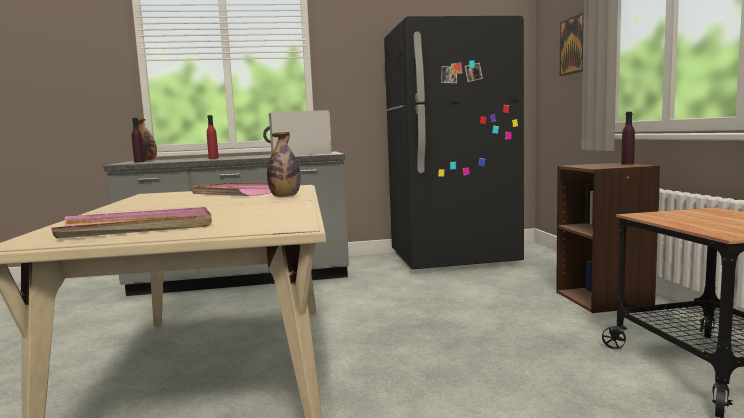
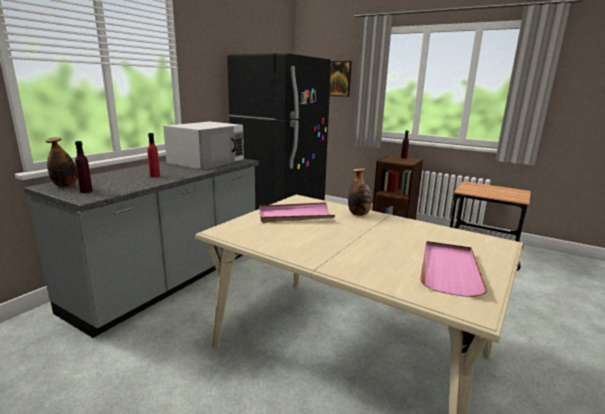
camera: 50 degrees left, 10 degrees up
(300, 154) = (207, 161): white microwave -> white microwave turned 90 degrees counterclockwise

